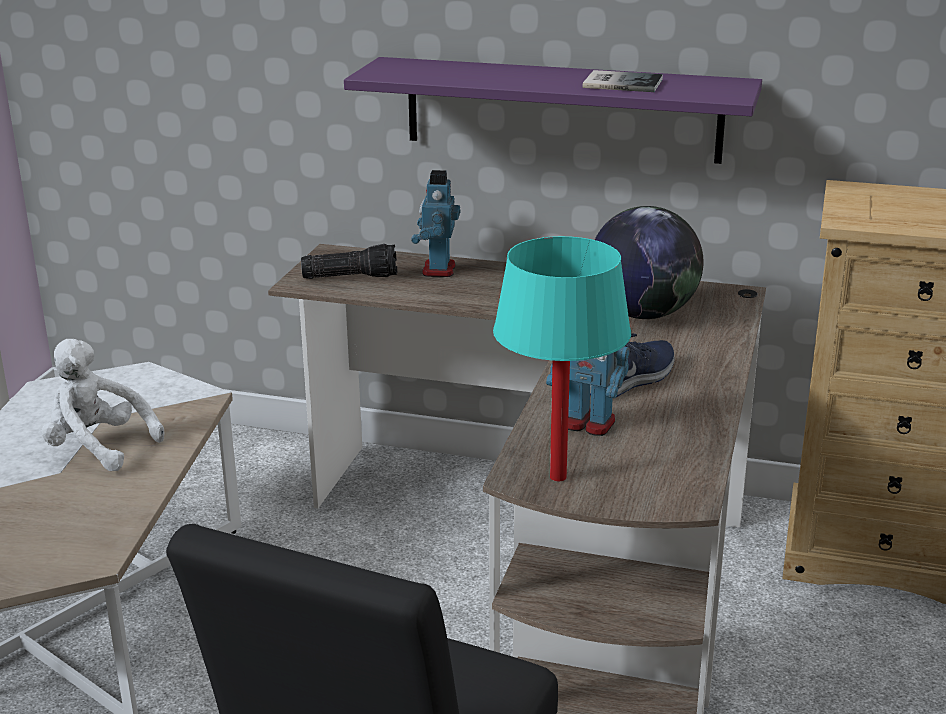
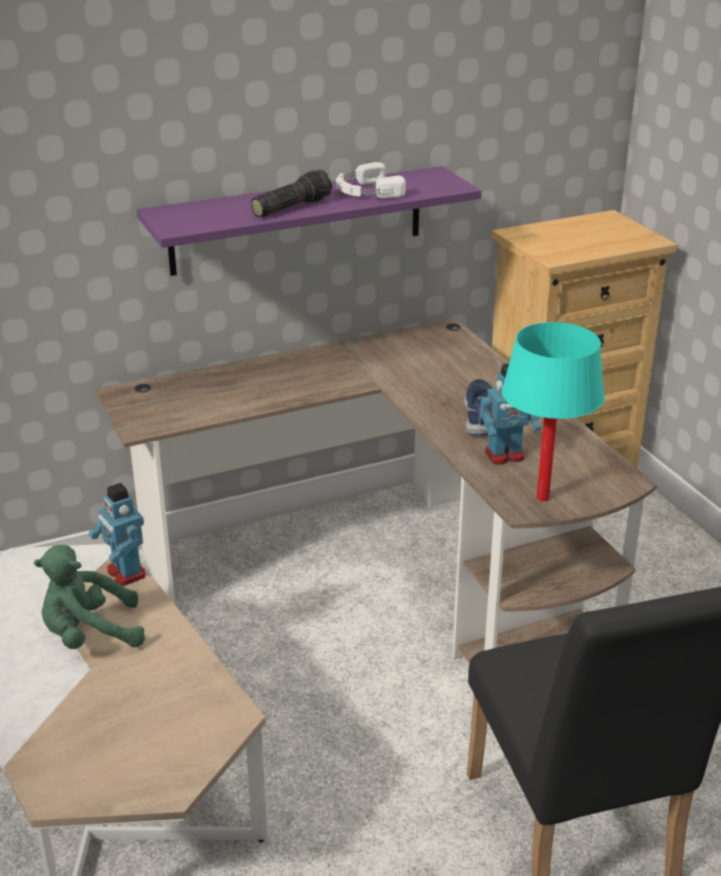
camera: 40 degrees left, 5 degrees up
(98, 448) = (89, 635): white plush toy -> green plush toy
(351, 276) = (170, 407): flashlight -> flashlight (291, 207)
(437, 270) = (227, 379): toy robot -> toy robot (125, 573)
(621, 82) = (366, 191): book -> white headphones
(642, 314) = (416, 365): globe -> none

